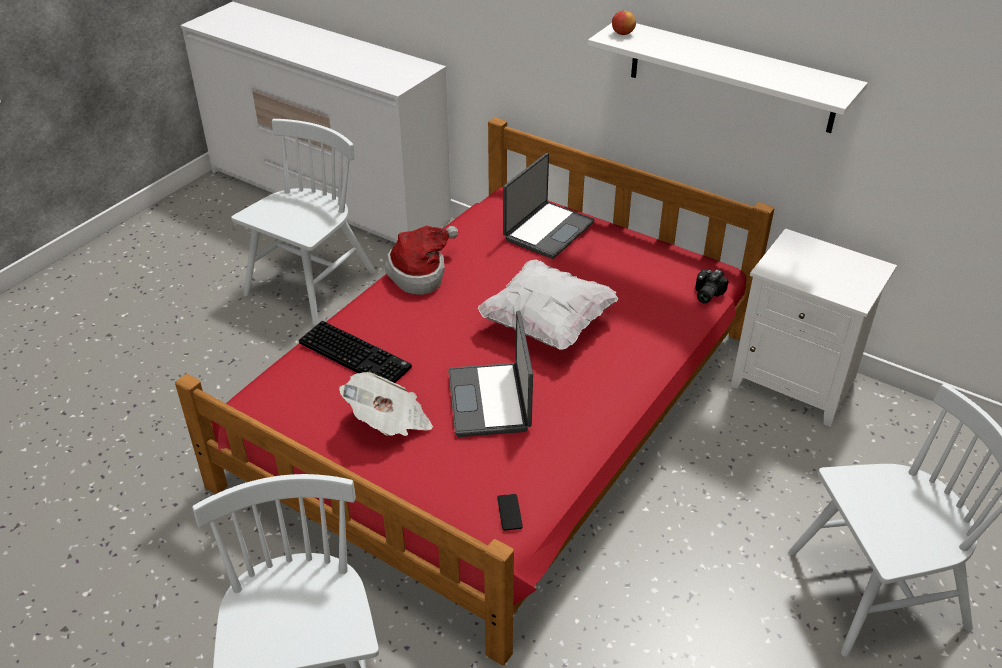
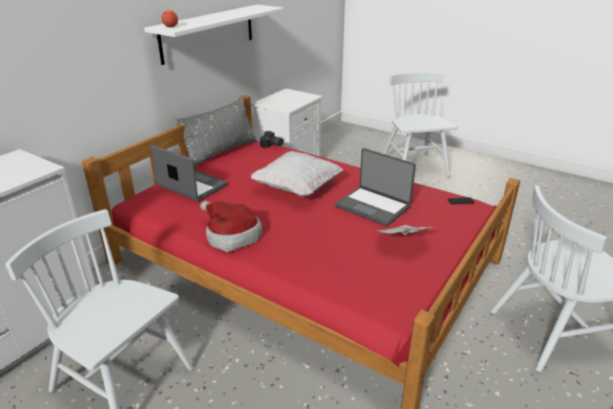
camera: 90 degrees left, 10 degrees down
(357, 355) = (333, 261): keyboard -> none
(491, 401) = (373, 206): laptop -> laptop turned 45 degrees clockwise
(671, 247) = (221, 152): none -> grey pillow

